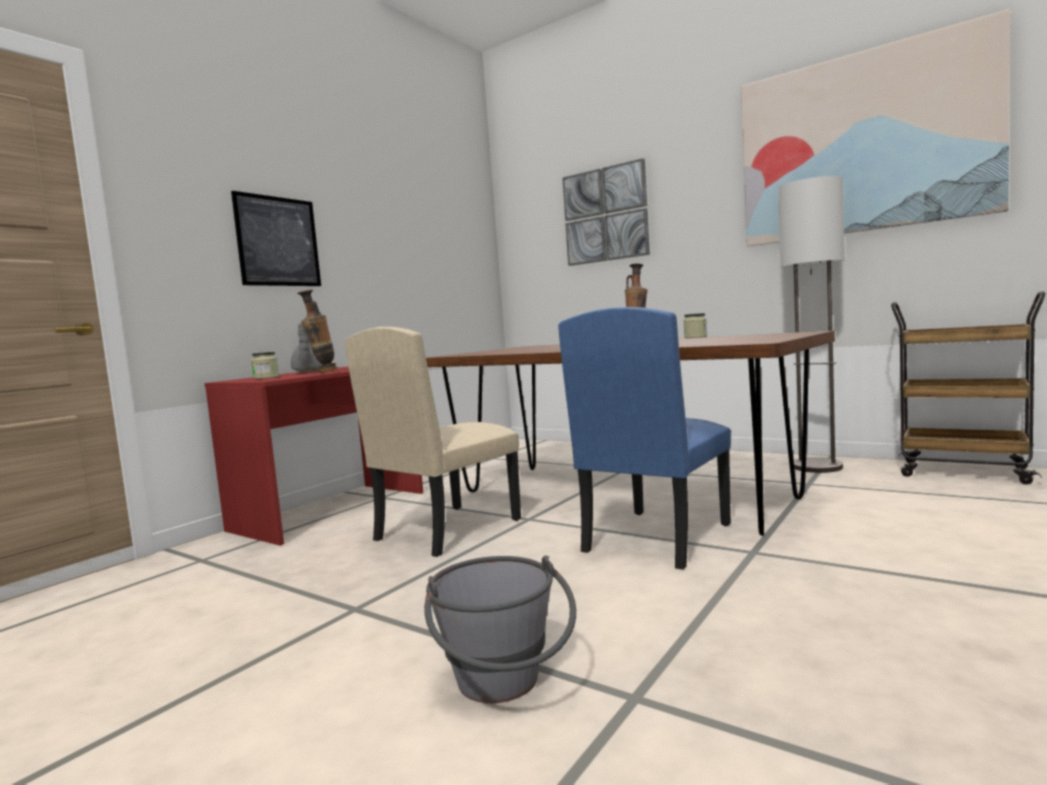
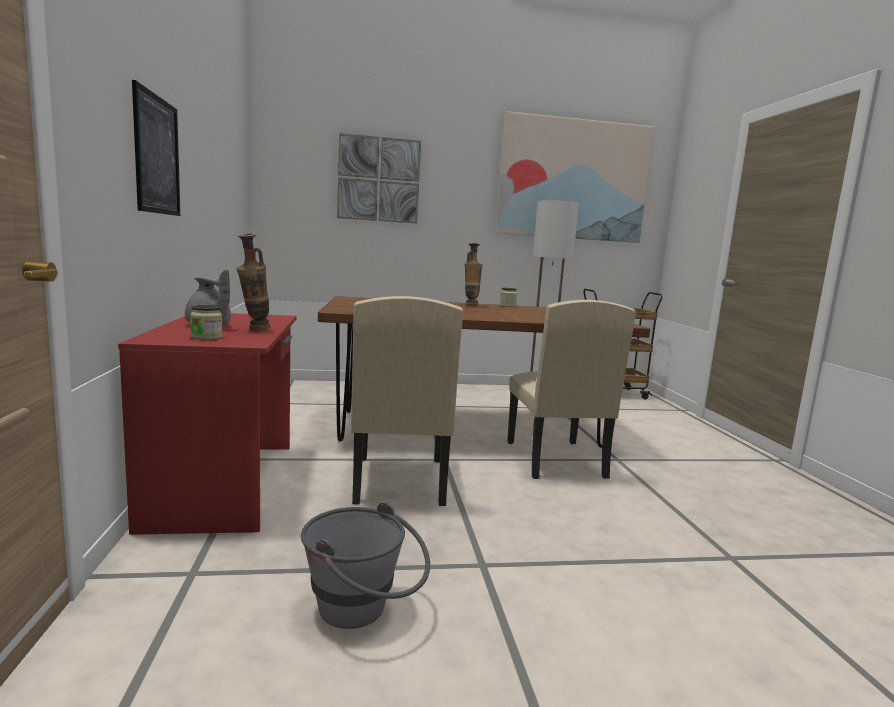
camera: 45 degrees left, 5 degrees up
(504, 688) = (679, 578): grey bucket -> grey bucket (364, 611)
(656, 537) = (554, 459): blue chair -> beige chair

